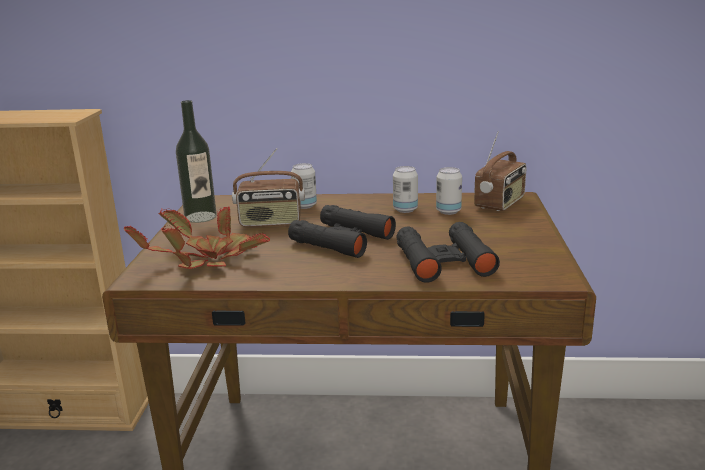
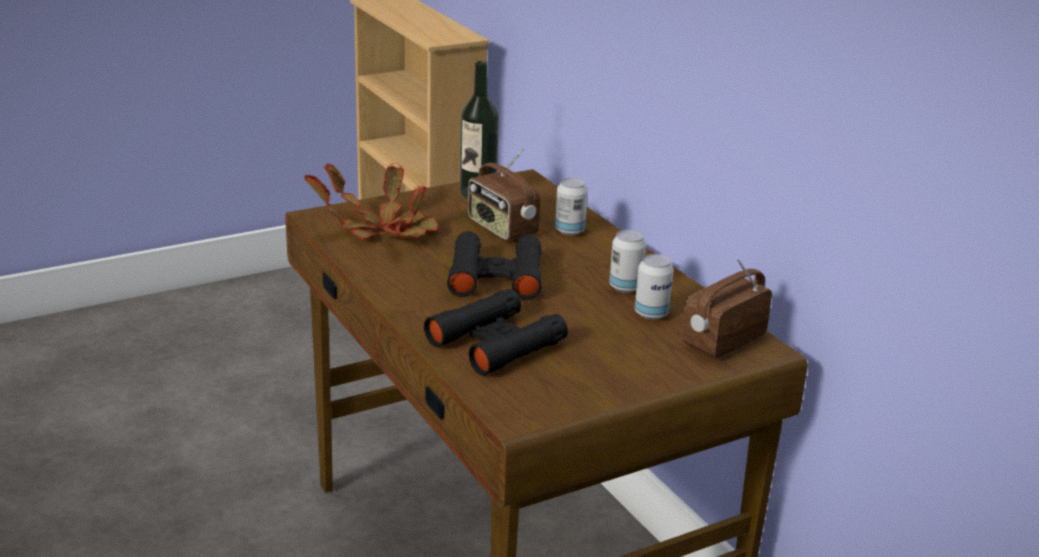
camera: 55 degrees right, 5 degrees up
(500, 203) = (721, 341): radio -> radio turned 135 degrees clockwise

